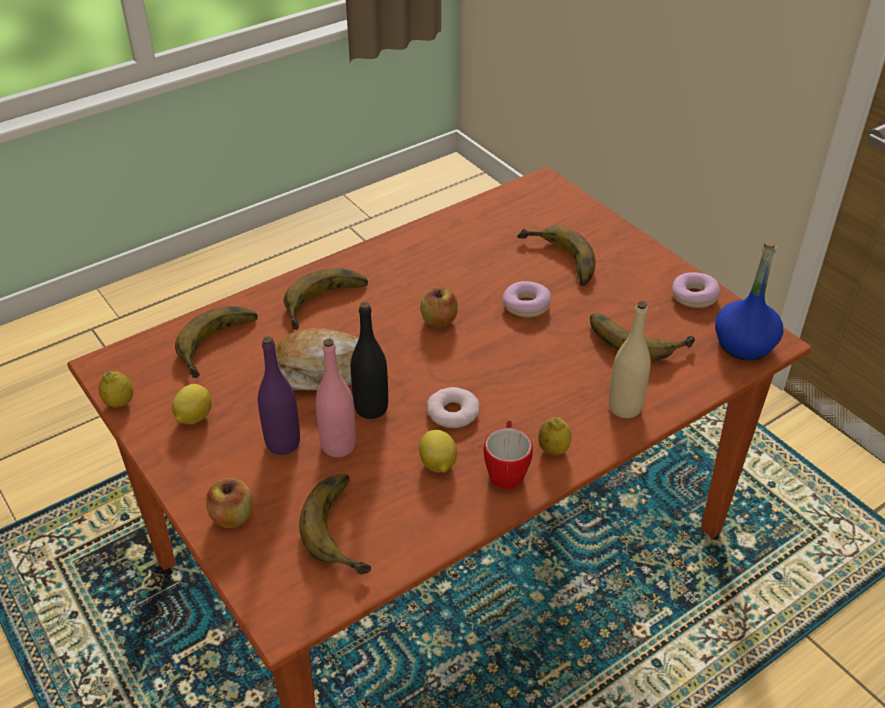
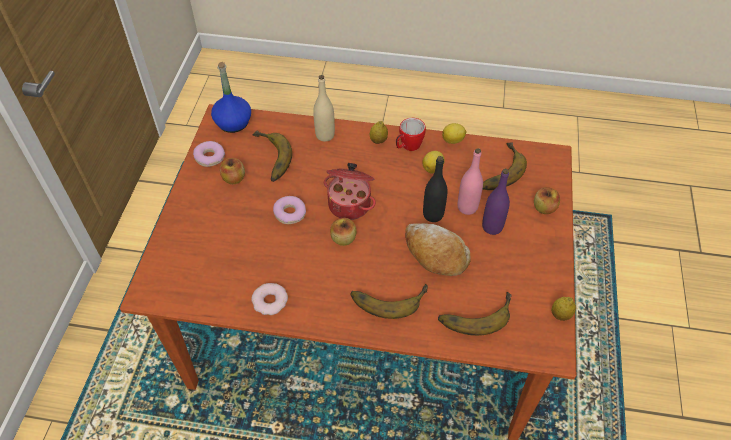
camera: 135 degrees left, 10 degrees up
(193, 417) = (526, 275): lemon -> lemon (453, 140)
(452, 412) = (398, 186): donut -> donut (270, 301)
(479, 355) = (350, 204): none -> cooking pot
(556, 262) = (235, 227): banana -> none
(634, 296) = (234, 179): none -> apple

